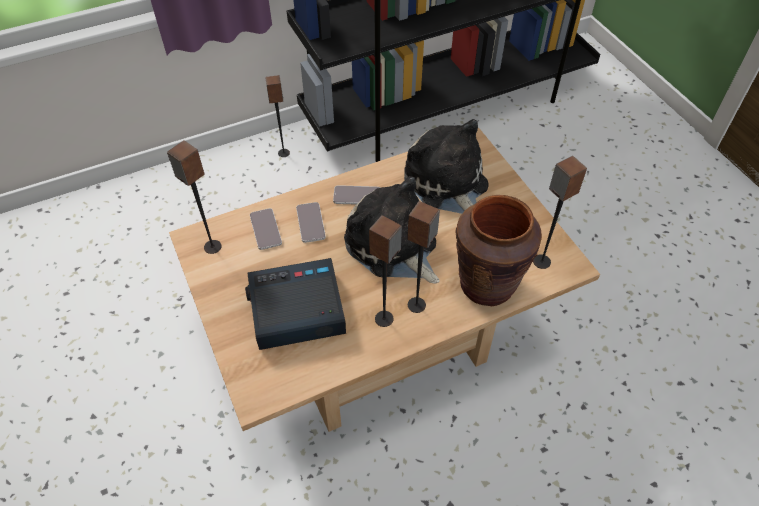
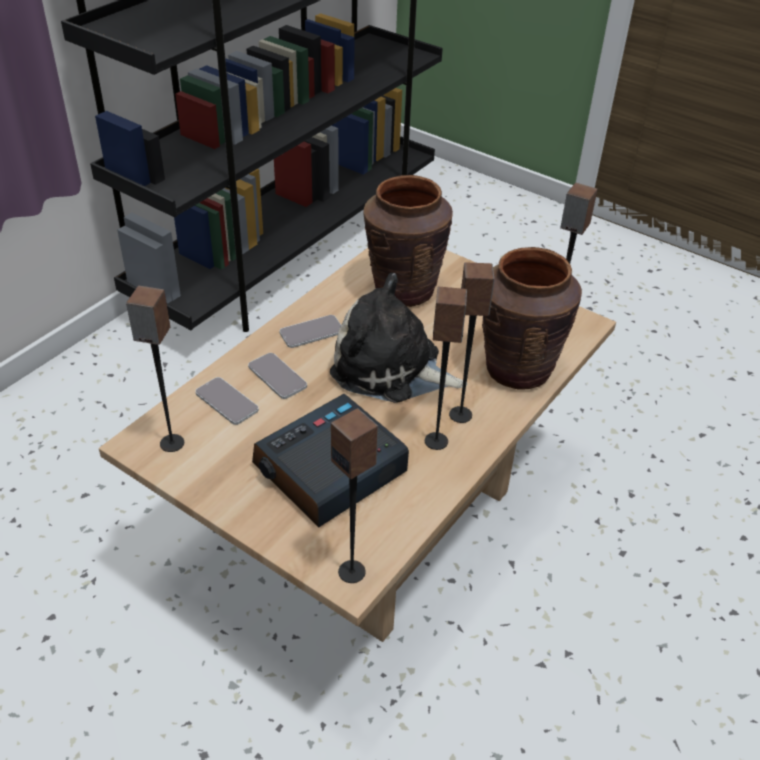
camera: 30 degrees left, 10 degrees down
(284, 153) = (120, 358): speaker -> speaker (352, 571)
(447, 184) = (403, 290): plush toy -> brown vase

